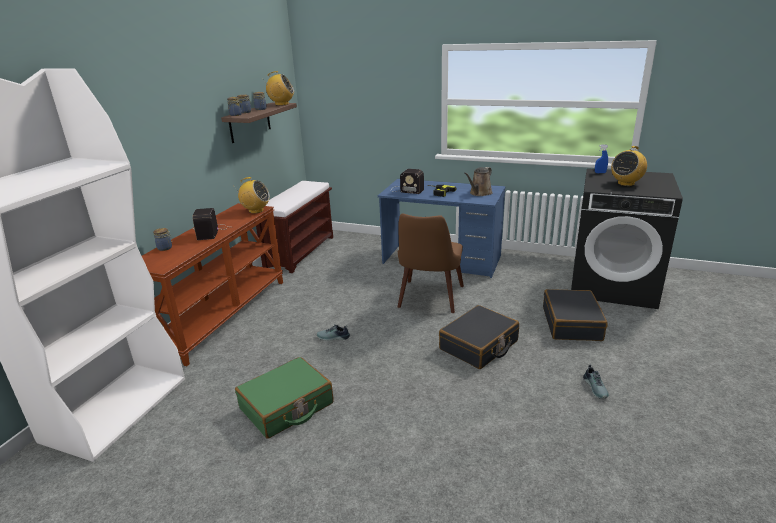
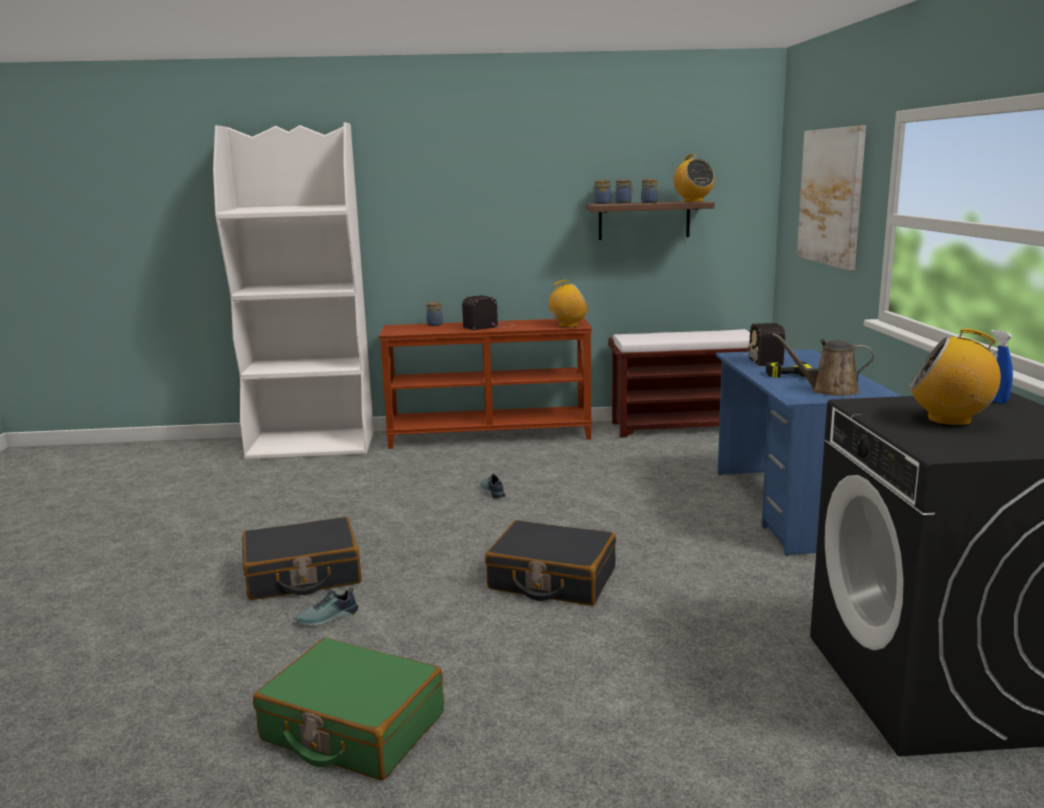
camera: 65 degrees right, 10 degrees down
(256, 211) = (568, 325): radio -> radio turned 90 degrees counterclockwise
(286, 406) = (347, 503): green suitcase -> green suitcase (352, 727)
(373, 91) = (831, 196): none -> picture
(429, 301) = (644, 524): brown chair -> none
(572, 324) = (703, 650): black suitcase -> black suitcase (302, 575)
(596, 387) = (508, 692): shoe -> shoe (328, 618)

